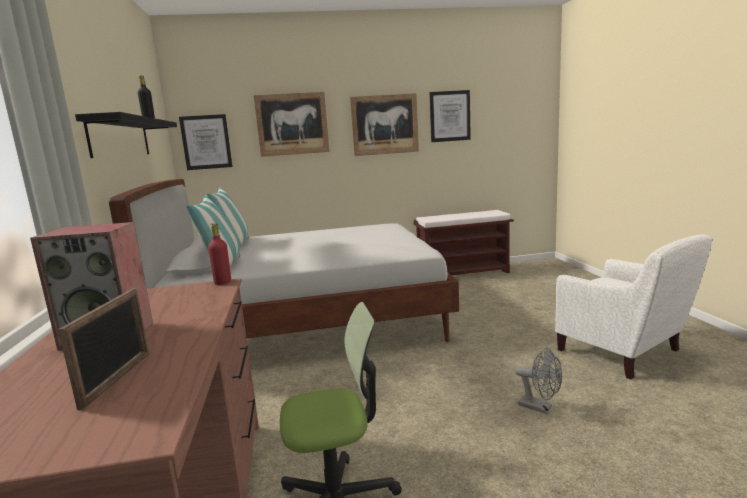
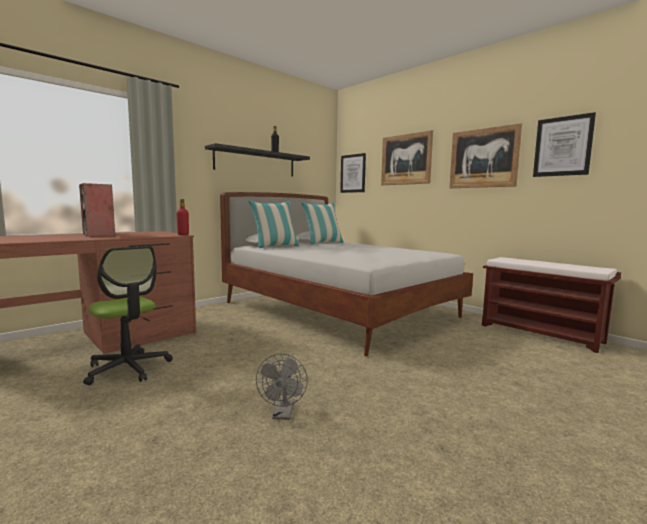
camera: 55 degrees right, 5 degrees down
(118, 379) = (45, 238): picture frame -> none
(624, 353) = (470, 455): white armchair -> none

